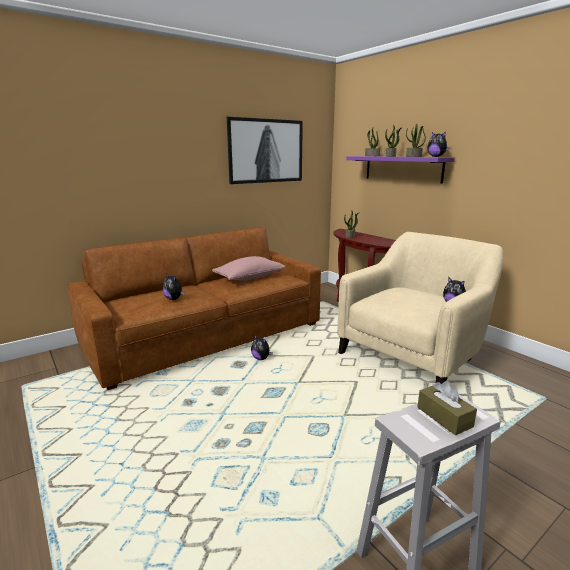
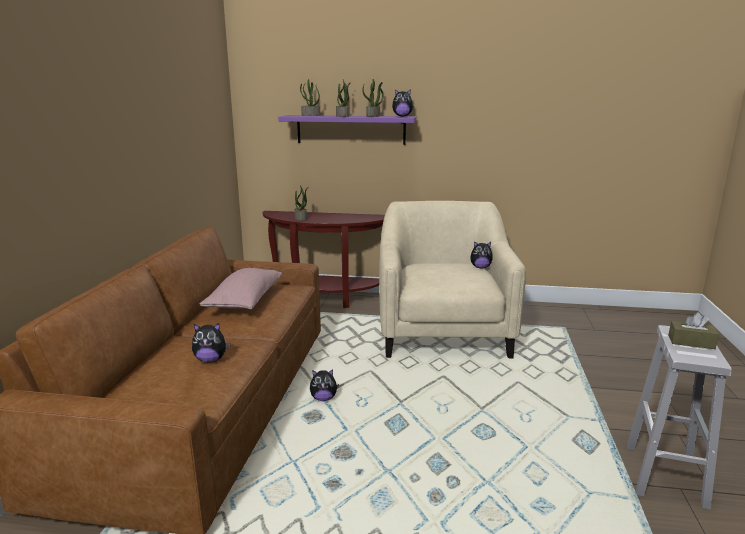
camera: 45 degrees left, 0 degrees up
(266, 151) = (180, 114): picture -> none

